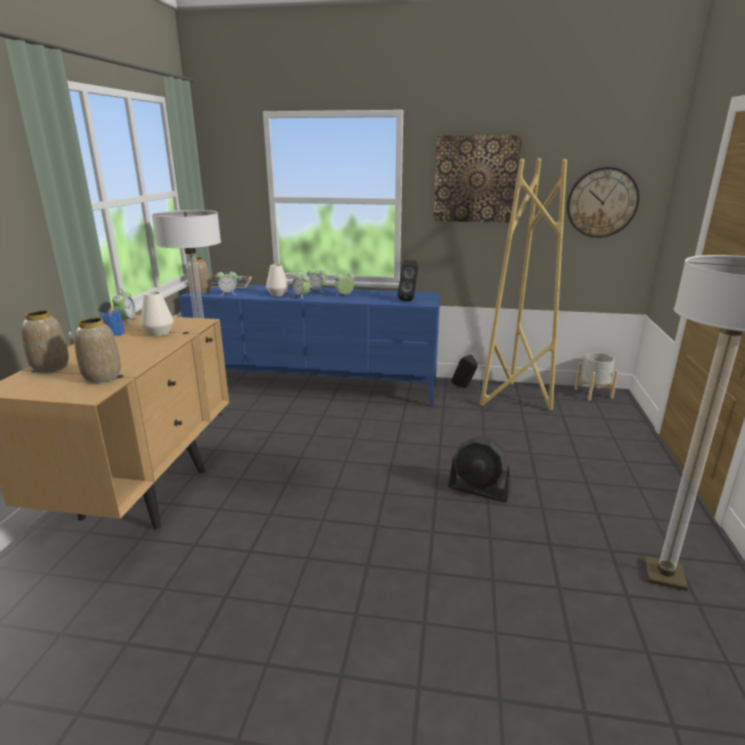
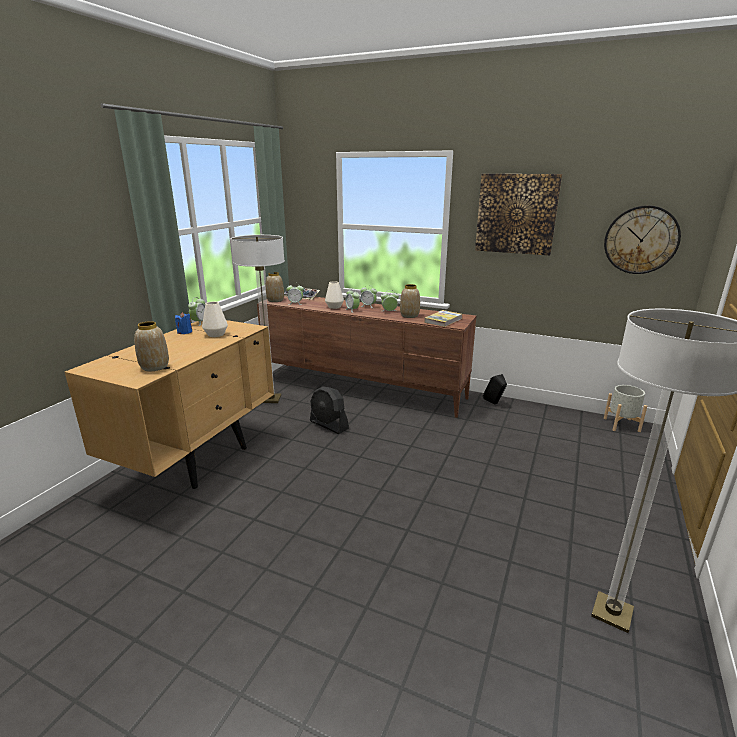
camera: 15 degrees right, 0 degrees up
(50, 367) = (125, 355): vase -> vase (409, 316)
(316, 386) = (363, 388): blue cabinet -> brown cabinet
(409, 299) = (443, 320): black speaker -> book
(479, 490) = (466, 500): black fan -> black fan (329, 425)
(514, 399) = (537, 421): yellow clothes rack -> none

